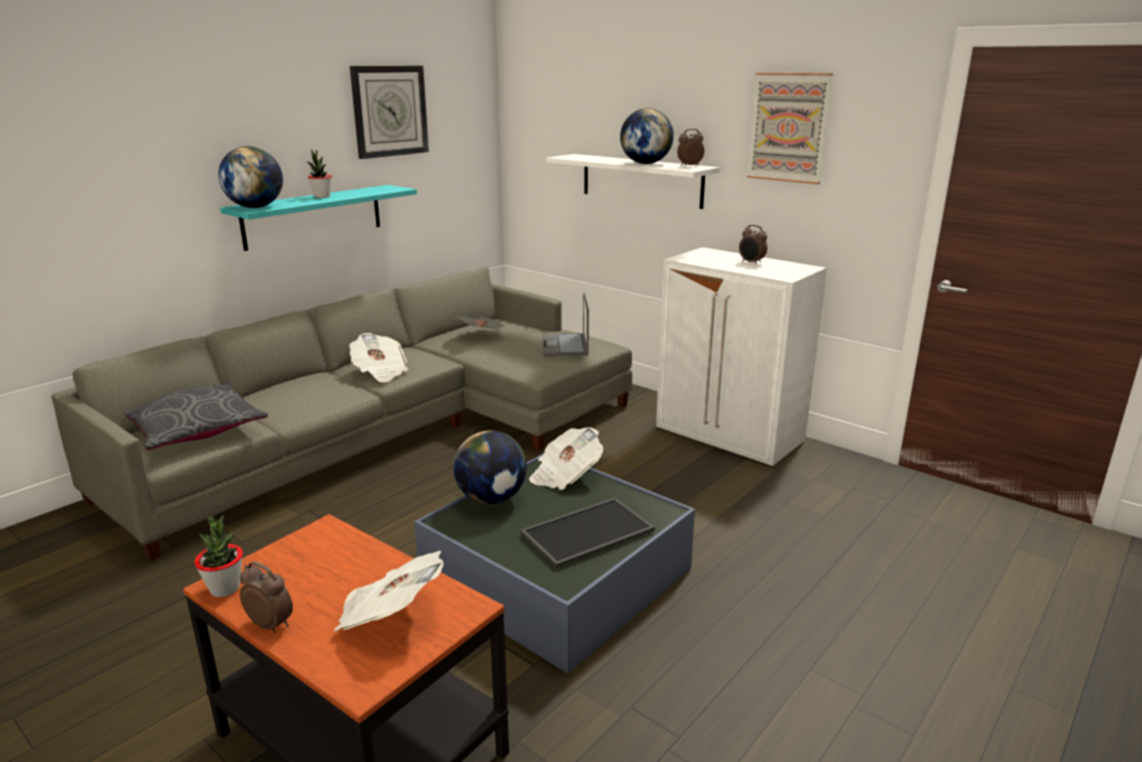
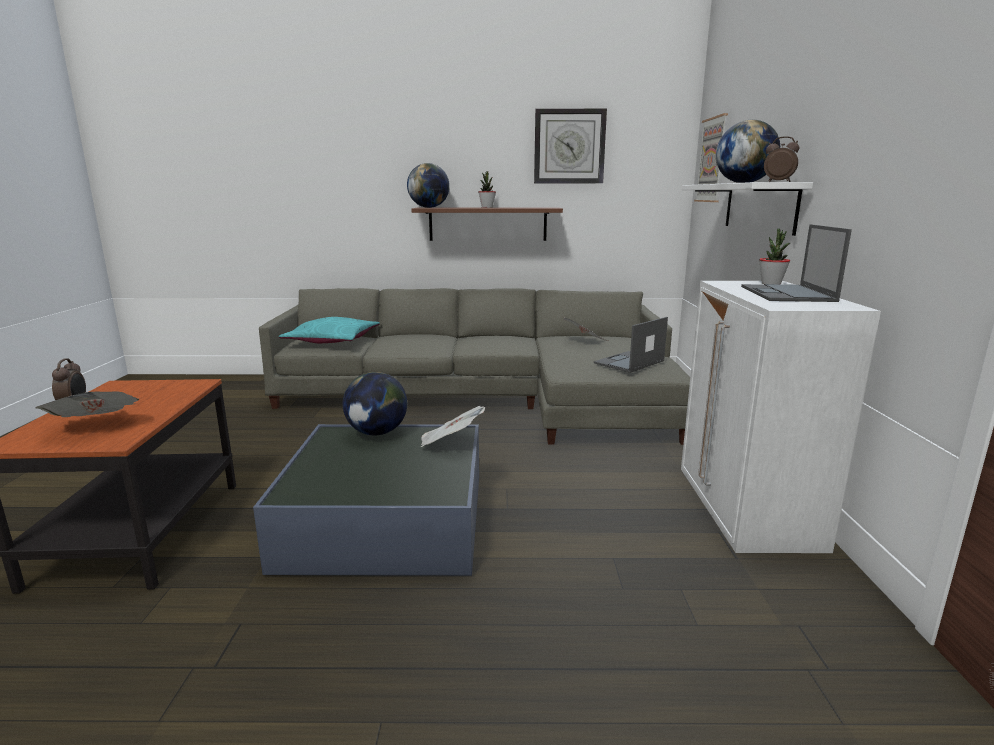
camera: 50 degrees right, 5 degrees down
(195, 429) = (332, 341): grey pillow -> turquoise pillow
(225, 589) = (112, 387): potted plant -> potted plant (771, 284)
(313, 216) = (487, 224): turquoise shelf -> brown shelf
(380, 372) = (475, 343): newspaper -> none
(587, 533) = (368, 479): tray -> none
(751, 263) = (787, 294): alarm clock -> laptop
(788, 127) = (876, 116): picture -> picture (712, 160)

